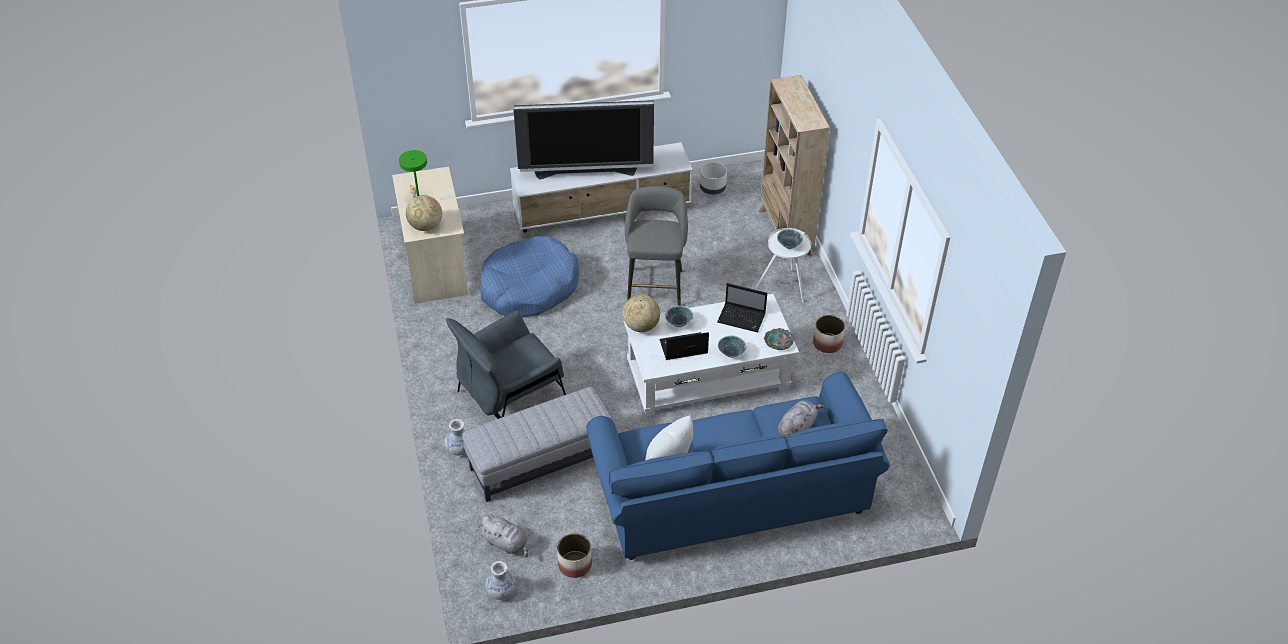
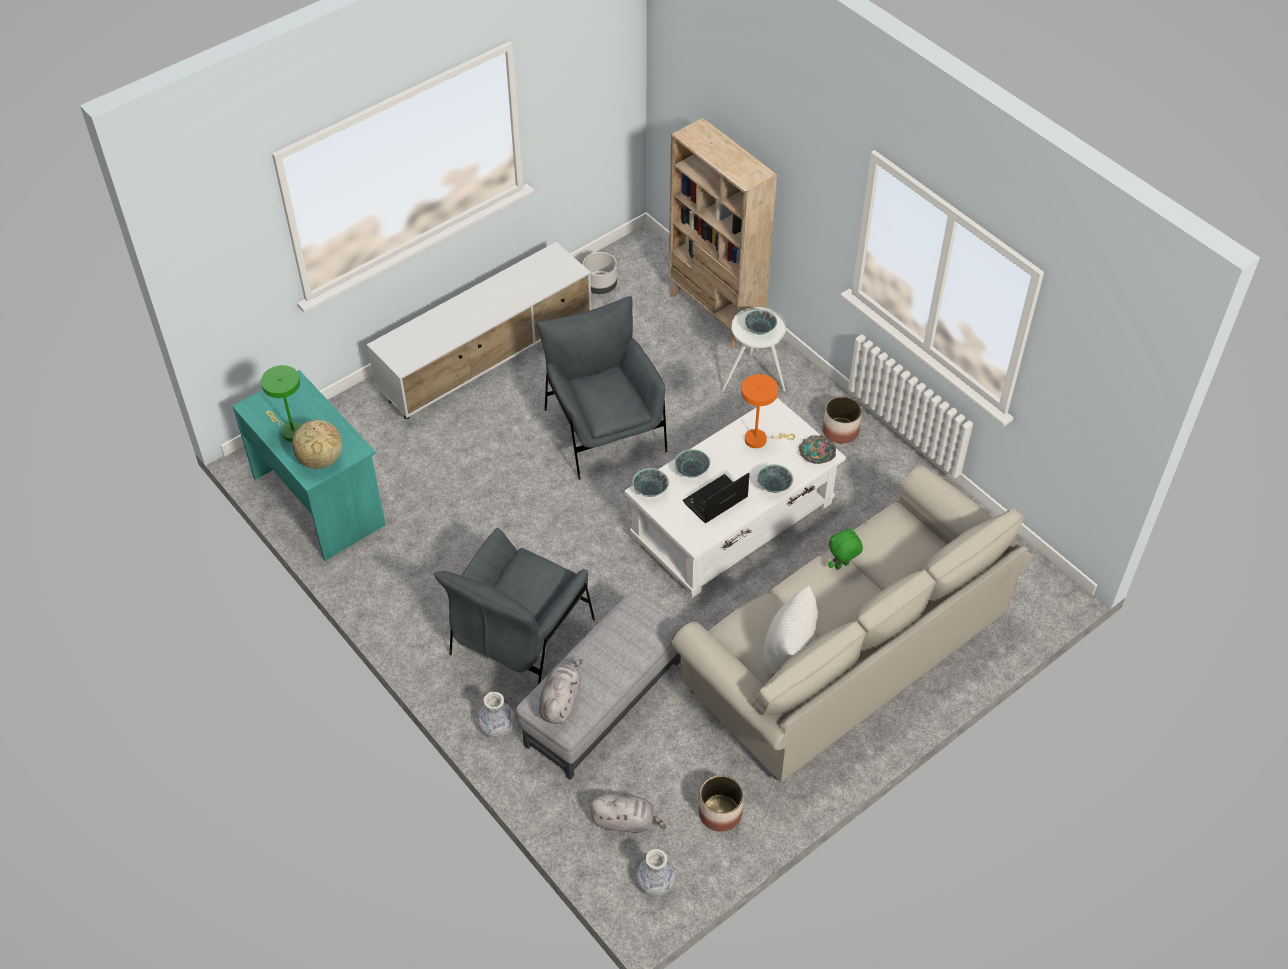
camera: 25 degrees left, 5 degrees up
(435, 264) = (320, 500): beige desk -> turquoise desk
(529, 287) = (456, 488): blue dog bed -> none
(586, 171) = (465, 317): television -> none
(641, 326) = (650, 491): globe -> bowl
(655, 284) = (604, 429): grey stool -> grey armchair
(731, 495) = (844, 655): blue sofa -> beige sofa
(742, 318) = (759, 439): laptop -> orange table lamp
(747, 424) = (842, 566): none -> green plush toy
(797, 428) = (900, 550): grey plush toy -> grey plush toy (561, 701)

